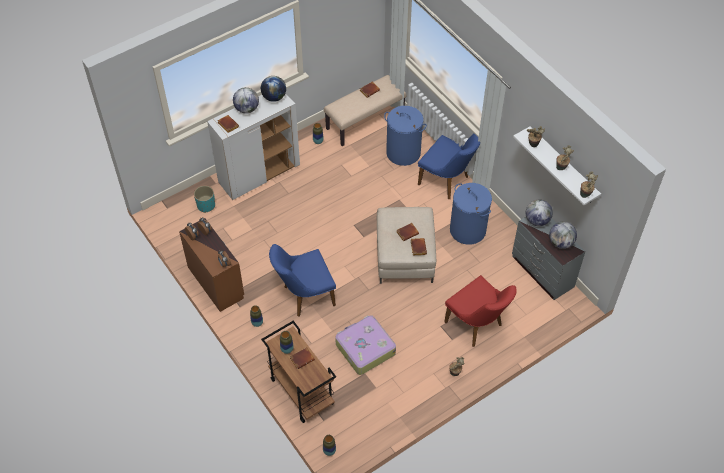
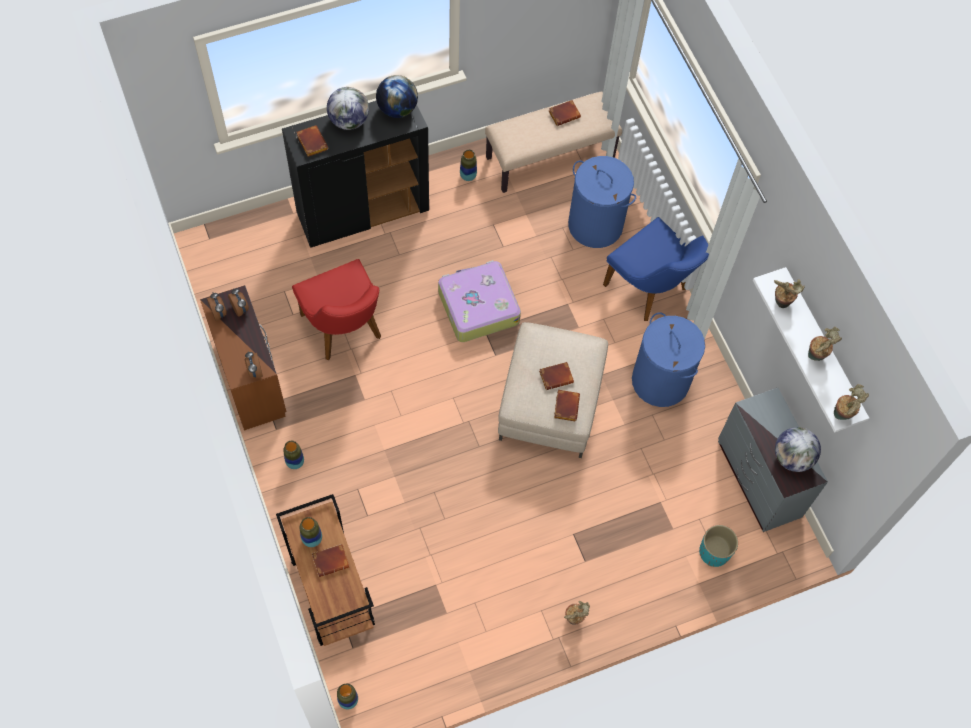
camera: 10 degrees right, 10 degrees up
(206, 205) = (269, 247): turquoise planter -> turquoise planter (714, 552)
(259, 174) = (363, 212): white cabinet -> black cabinet
(304, 296) = (377, 434): blue chair -> none
(364, 348) = (446, 544): suitcase -> suitcase (477, 306)
(477, 326) = (630, 548): red chair -> red chair (345, 331)
(537, 220) = (765, 409): globe -> none

